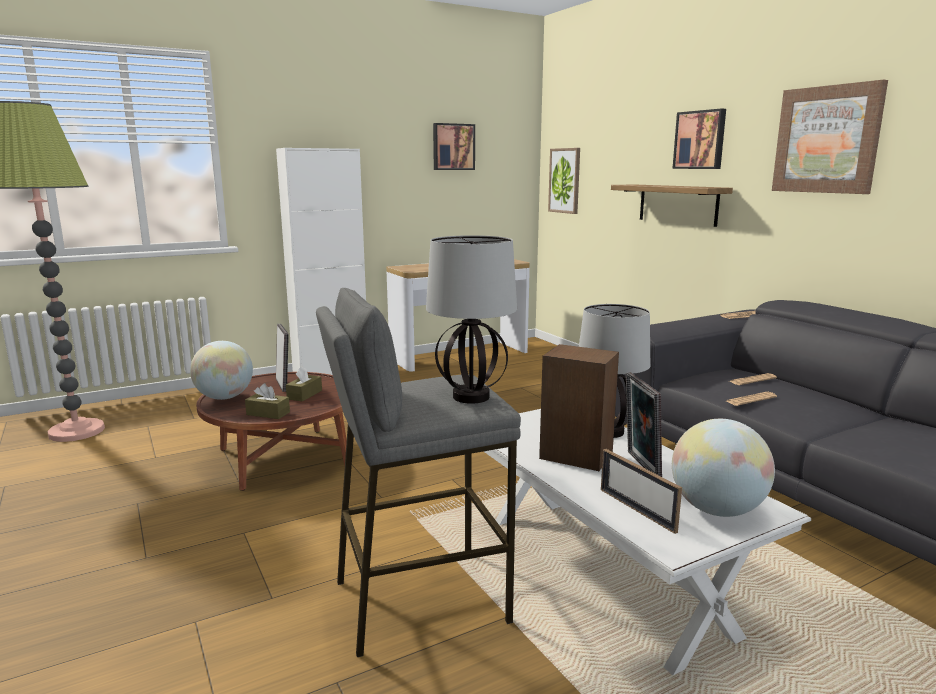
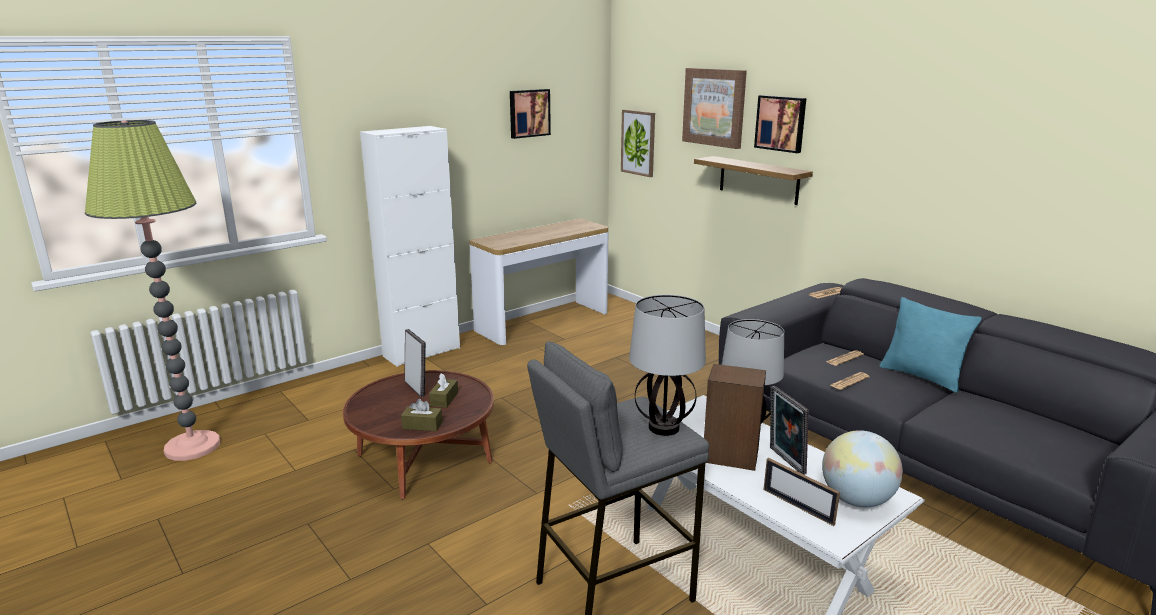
camera: 10 degrees left, 5 degrees up
(224, 397) = (368, 410): globe -> none
(827, 140) = (900, 140): picture -> picture (714, 107)
(844, 401) = (921, 376): none -> turquoise pillow

